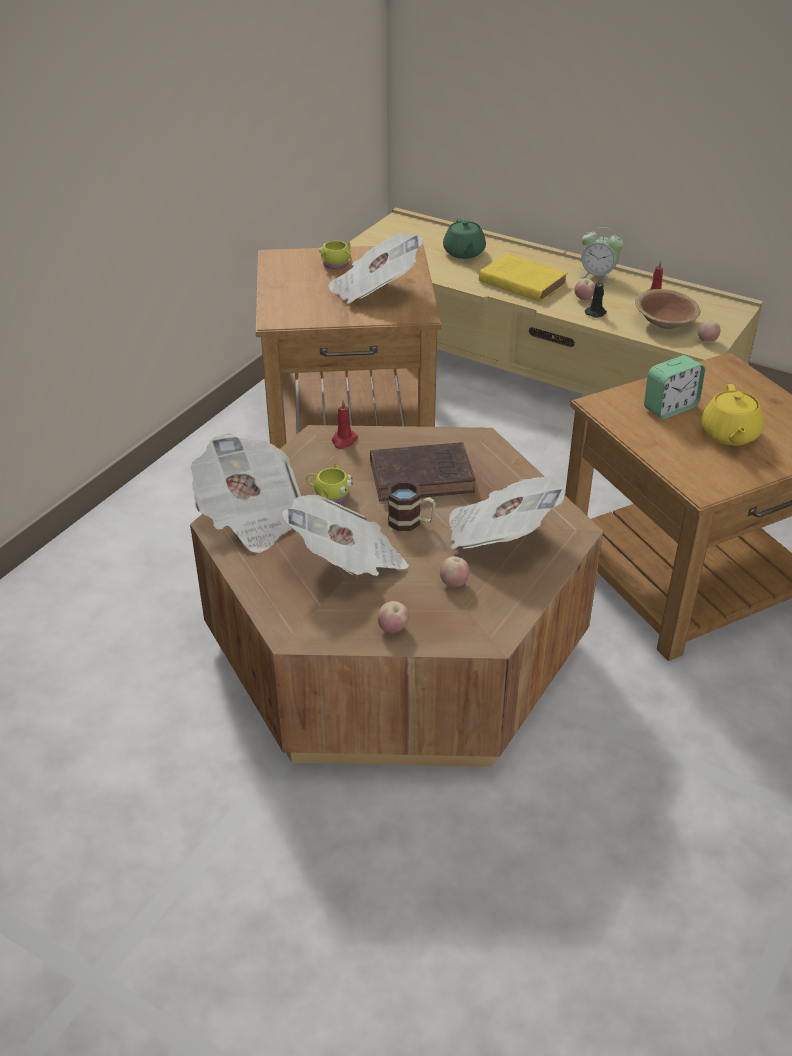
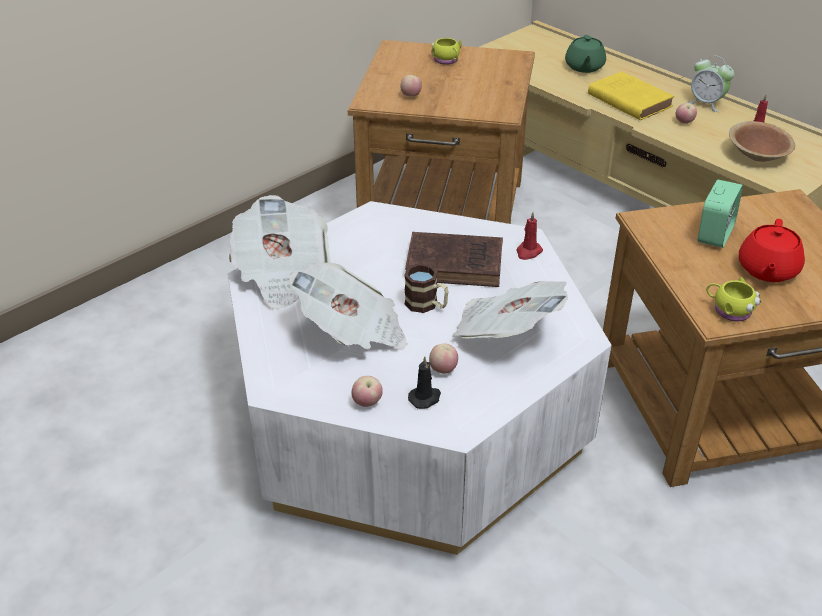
camera: 15 degrees right, 0 degrees up
(329, 495) = (362, 268): yellow mug -> yellow mug (729, 310)
(344, 441) = (396, 220): red candle -> red candle (528, 252)
(374, 290) = (470, 87): newspaper -> none
(395, 643) = (410, 417): brown coffee table -> white coffee table
(596, 312) = (691, 137): black candle -> black candle (425, 398)
(670, 408) = (715, 234): alarm clock -> alarm clock turned 45 degrees counterclockwise
(706, 341) = (795, 178): apple -> apple (411, 96)
(729, 434) = (767, 270): yellow teapot -> red teapot

